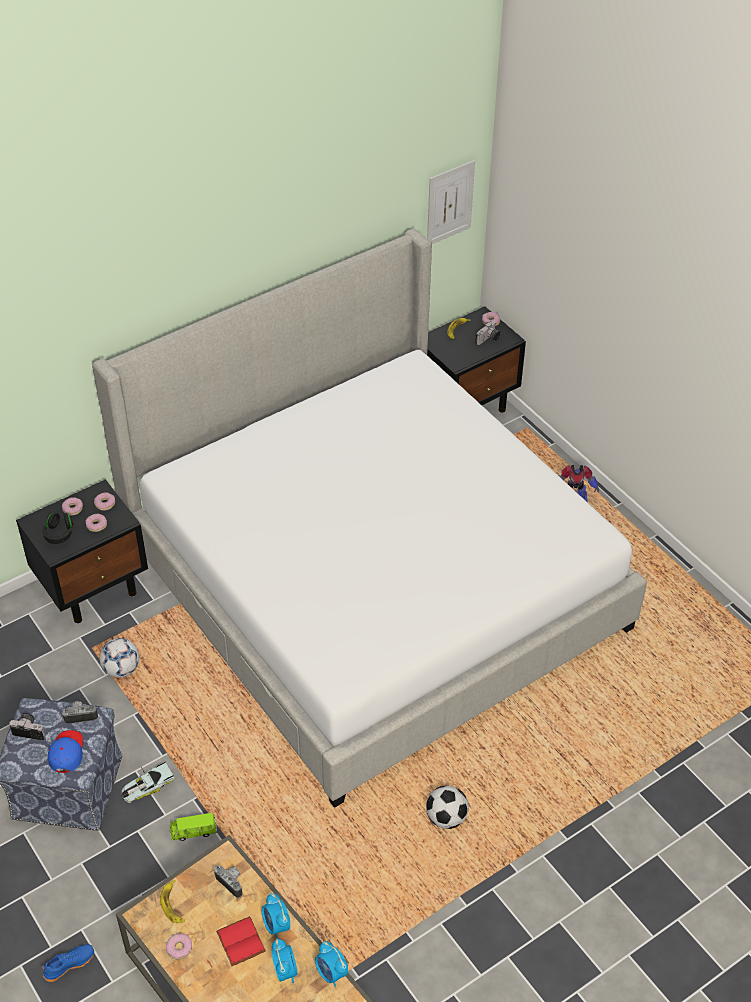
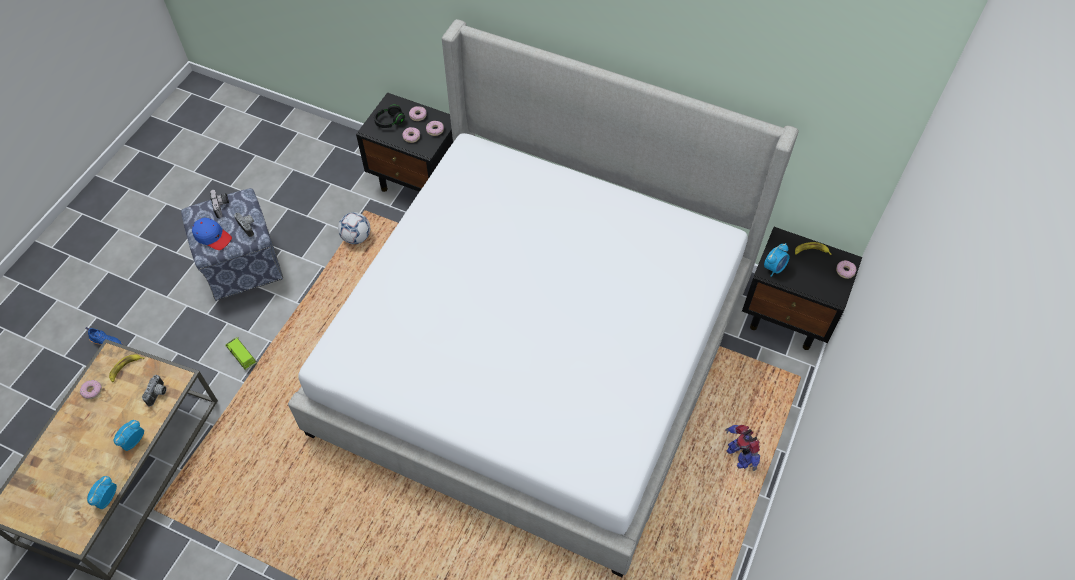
camera: 60 degrees right, 10 degrees up
(66, 753) = (212, 236): blue cap -> blue cap turned 60 degrees clockwise
(146, 785) = (266, 307): toy car -> none
(239, 941) = (111, 425): red book -> none
(285, 970) = (98, 467): alarm clock -> alarm clock (774, 268)
(446, 818) = (336, 519): football -> none
(450, 203) = (855, 136): picture -> none
(488, 339) = (820, 280): camera -> none

